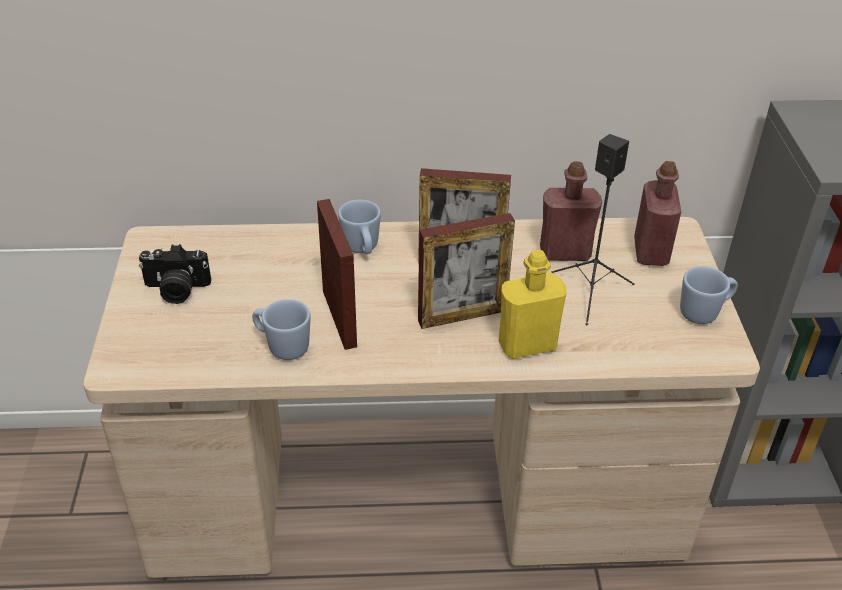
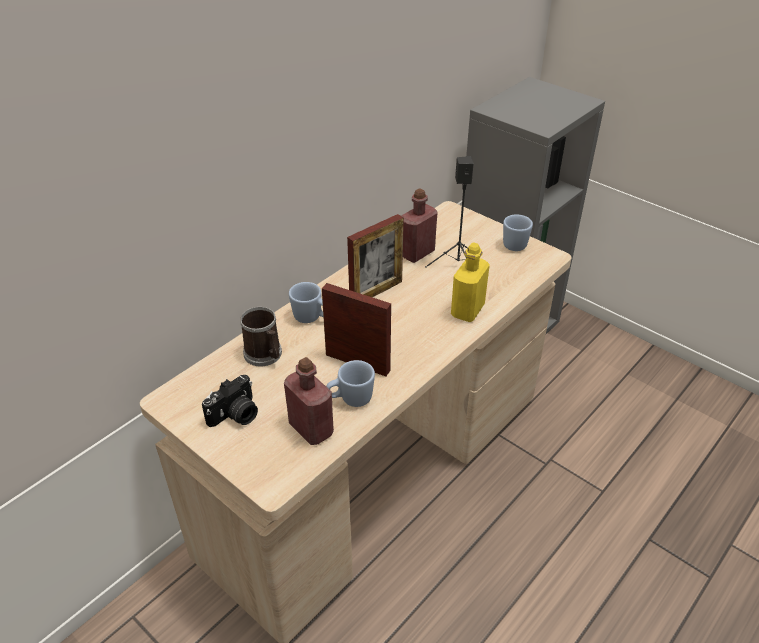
camera: 45 degrees left, 0 degrees up
(273, 256) = (265, 355): none -> mug
(462, 316) = (417, 317): picture frame -> none
(650, 252) = (454, 229): red bottle -> red bottle (311, 429)

